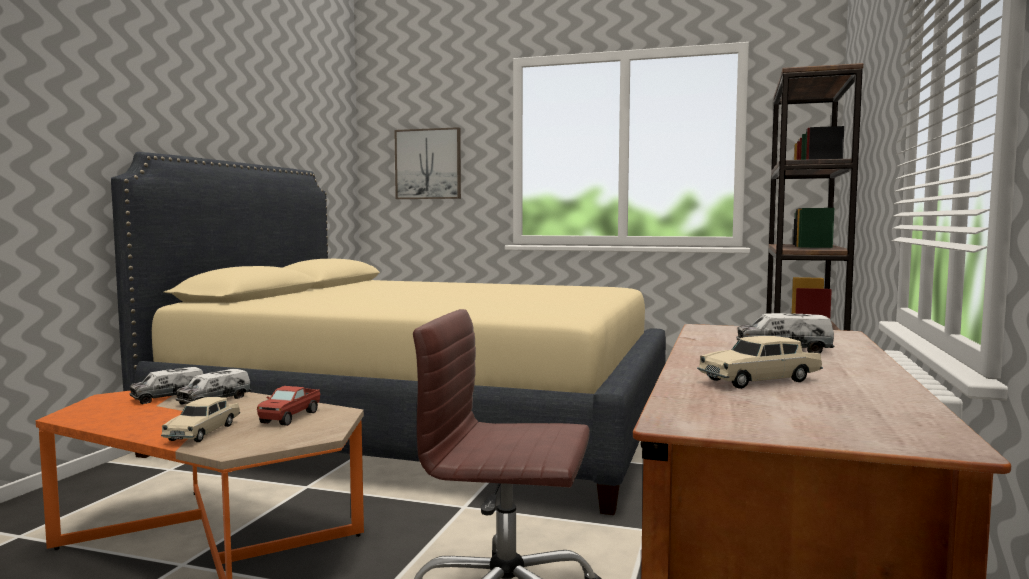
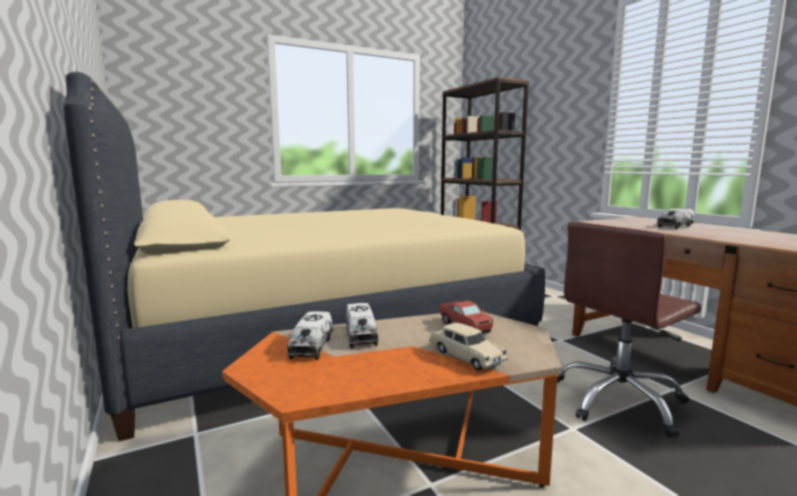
camera: 45 degrees left, 5 degrees up
(428, 164) = (192, 114): picture -> none
(759, 380) = (758, 238): beige toy car -> none

